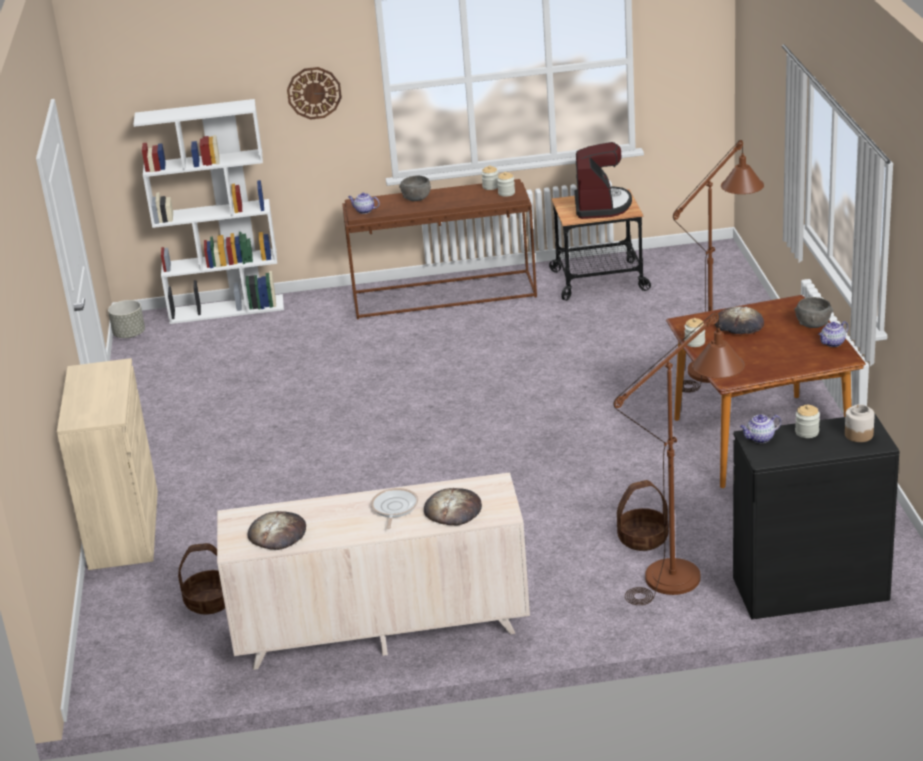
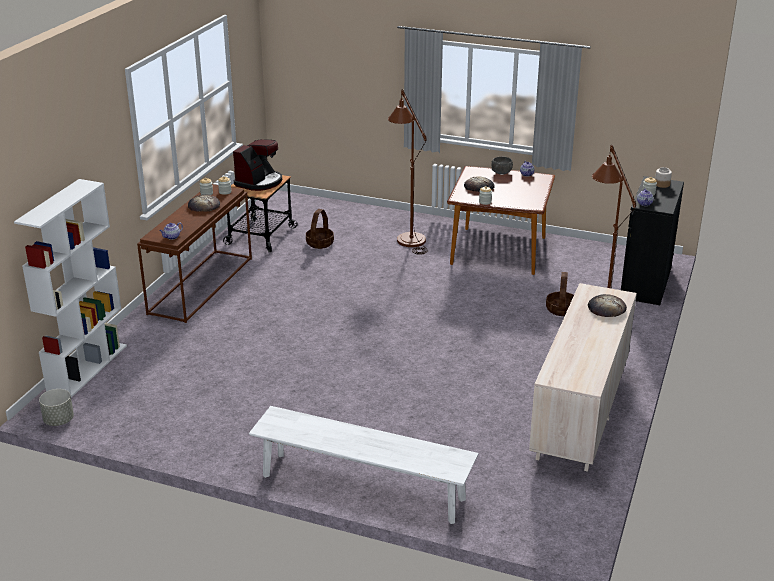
camera: 65 degrees left, 0 degrees up
(124, 529) = (362, 487): beige cabinet -> white bench
(209, 602) = (494, 470): basket -> basket (320, 243)
(277, 533) = (584, 368): bread -> bread (204, 205)
(314, 93) = (104, 161): wall clock -> none
(394, 508) = (588, 325): frying pan -> none
(416, 198) = (183, 217): grey bowl -> none
(601, 206) = (259, 182): coffee machine -> coffee machine turned 90 degrees clockwise

